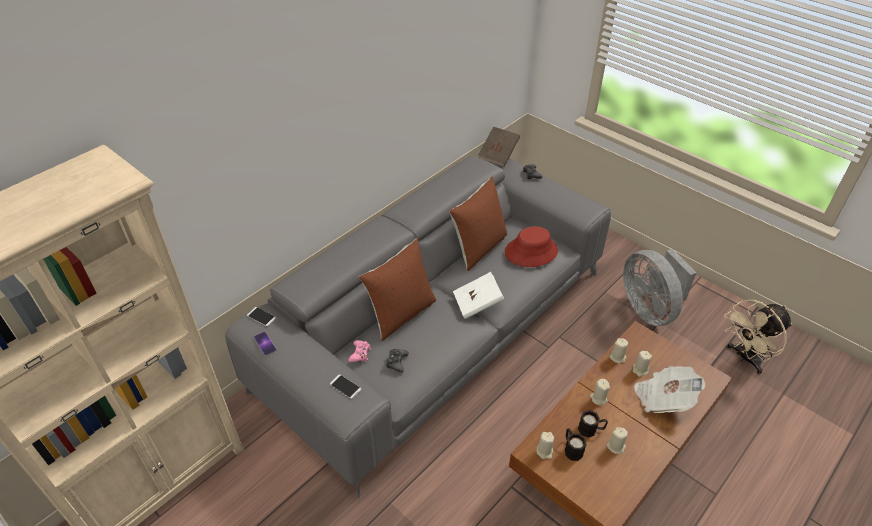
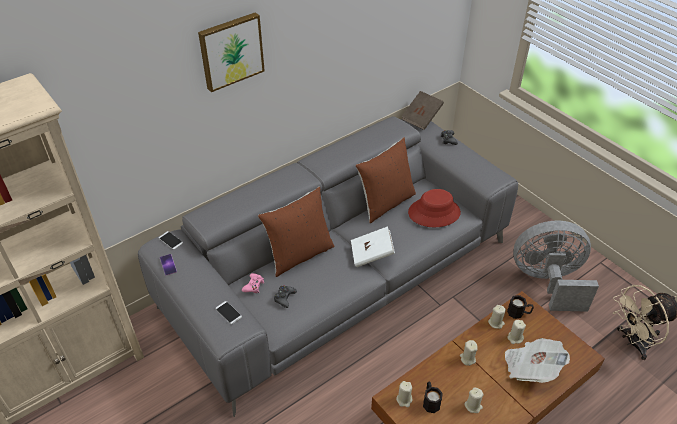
camera: 10 degrees right, 0 degrees up
(311, 100) = (231, 51): none -> picture
(591, 429) = (453, 386): black mug -> black mug (518, 313)
(650, 308) = (548, 282): grey fan -> grey fan turned 105 degrees clockwise

